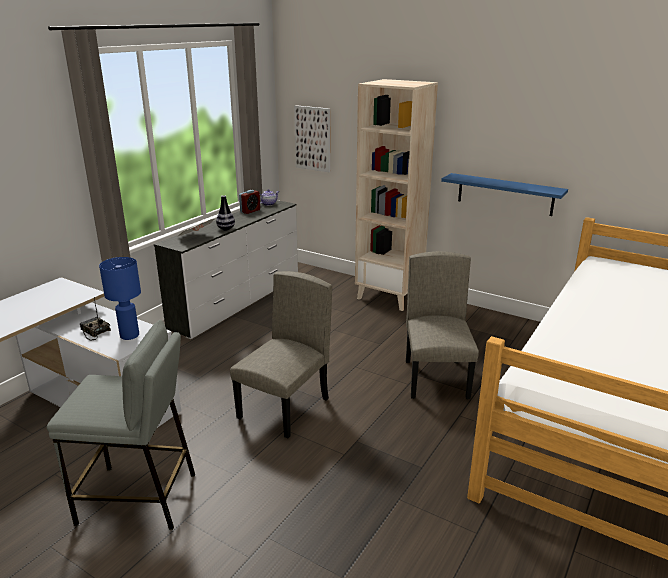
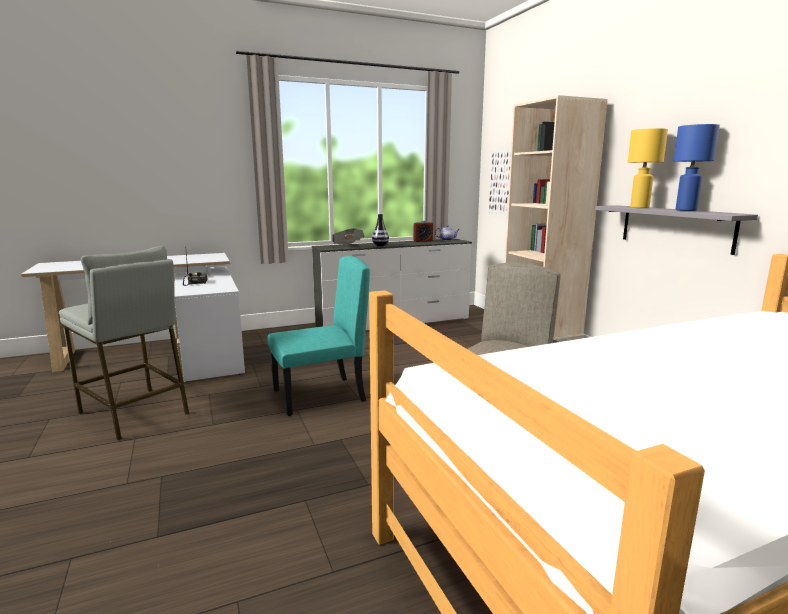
camera: 35 degrees right, 10 degrees down
(129, 335) = (209, 288): blue table lamp -> blue table lamp (685, 210)
(284, 408) = (319, 396): beige chair -> turquoise chair
(480, 180) = (639, 207): none -> yellow table lamp
(505, 194) = (675, 228): blue shelf -> grey shelf

